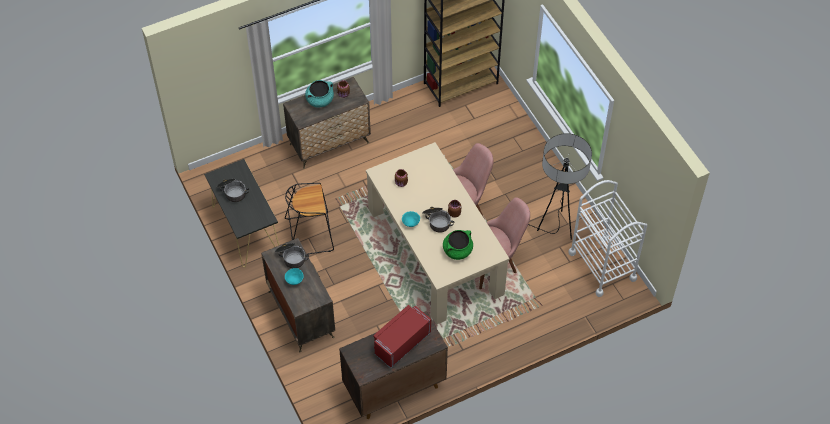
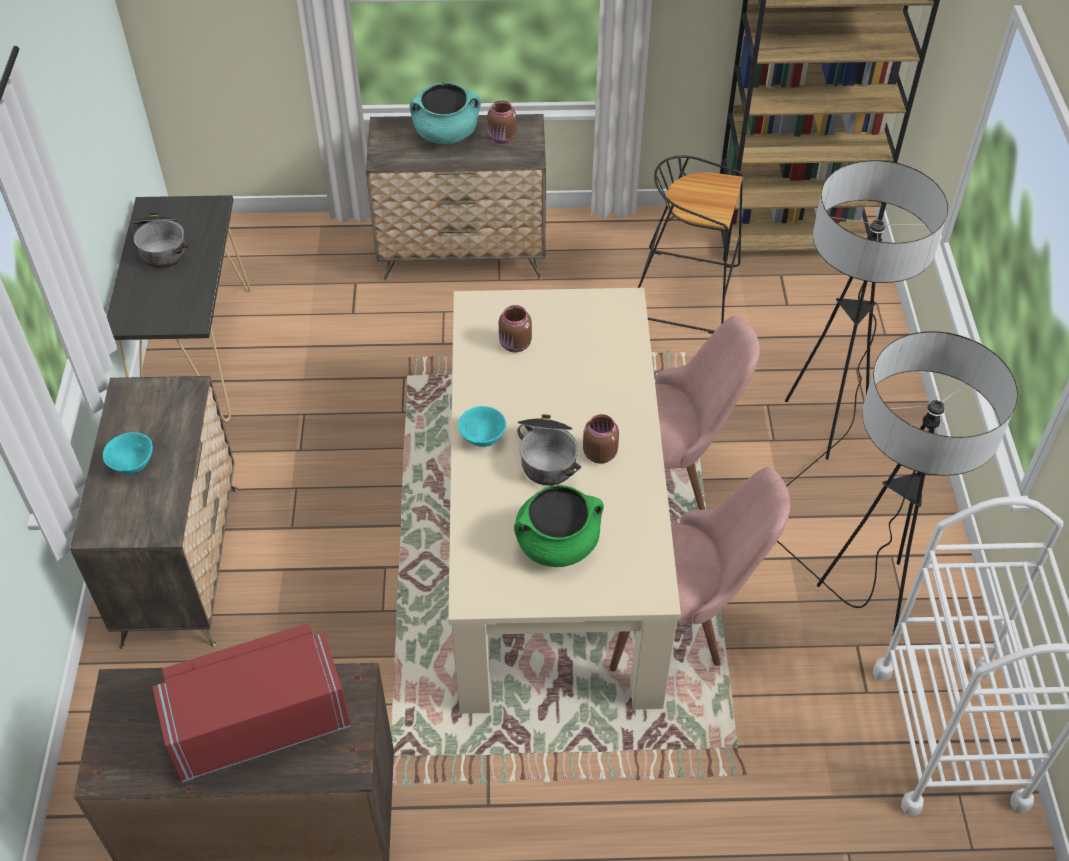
camera: 25 degrees right, 5 degrees down
(291, 257) = (164, 412): cooking pot -> none
(310, 234) = (313, 408): black stool -> black stool (687, 291)
(512, 168) = (823, 431): none -> floor lamp

